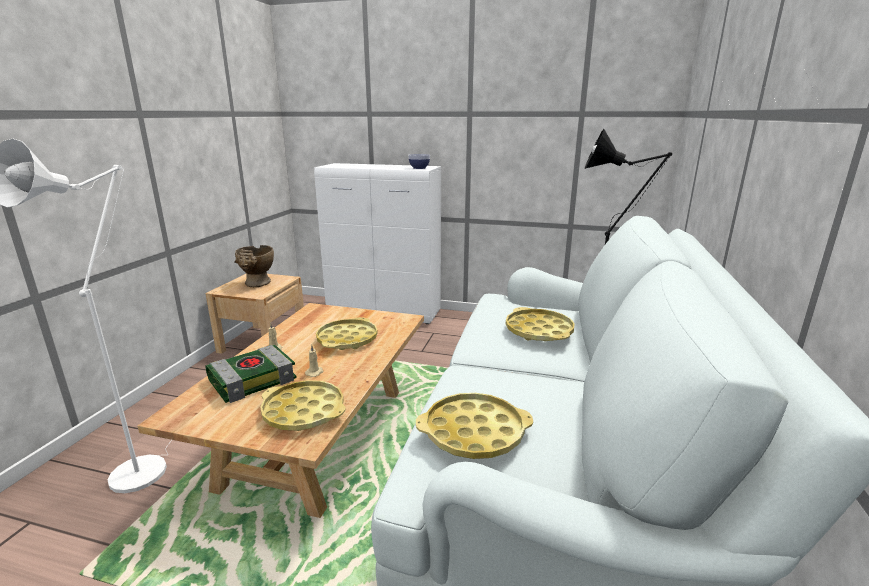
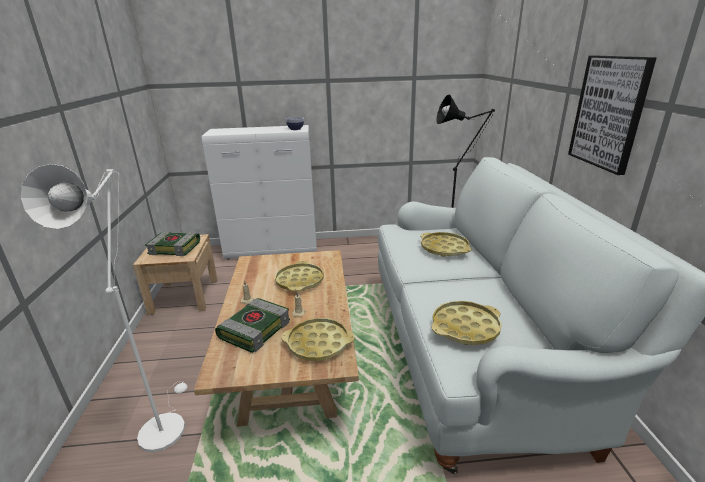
camera: 20 degrees left, 5 degrees up
(257, 284) = (176, 248): beige vase -> book
(792, 139) = (609, 112): none -> picture

